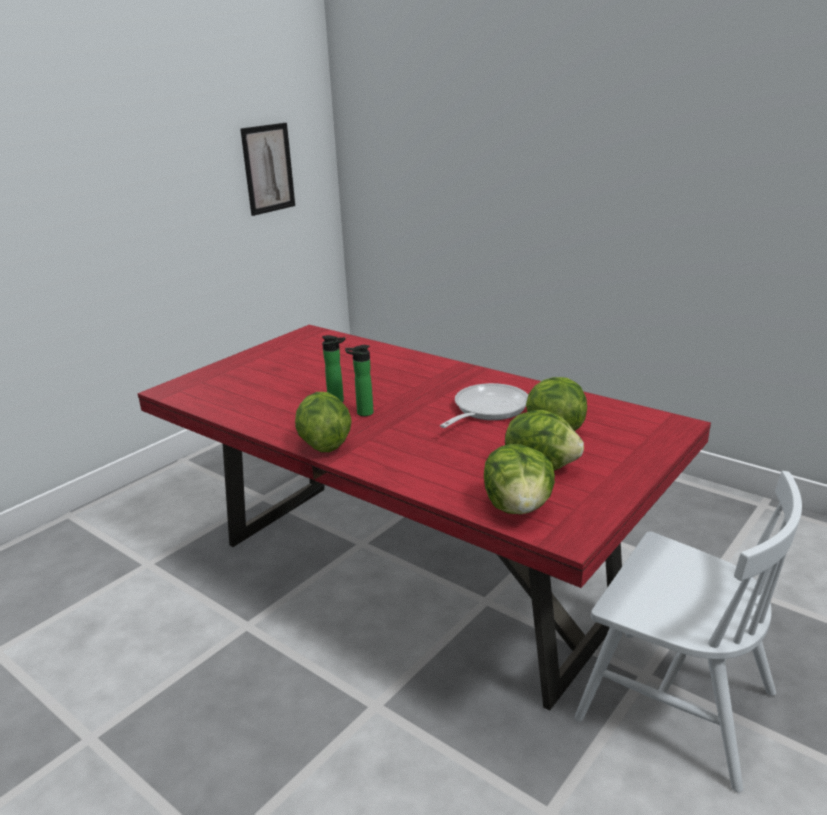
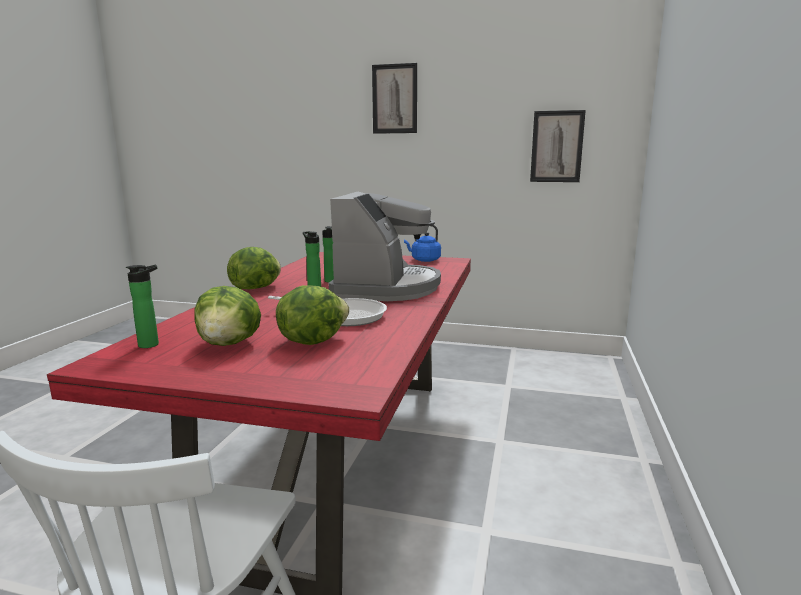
camera: 65 degrees right, 10 degrees down
(65, 126) = (394, 99): none -> picture
(290, 344) = (424, 260): none -> blue kettle
(398, 379) = (386, 288): none -> coffee machine
(518, 507) = (152, 344): lettuce -> bottle

